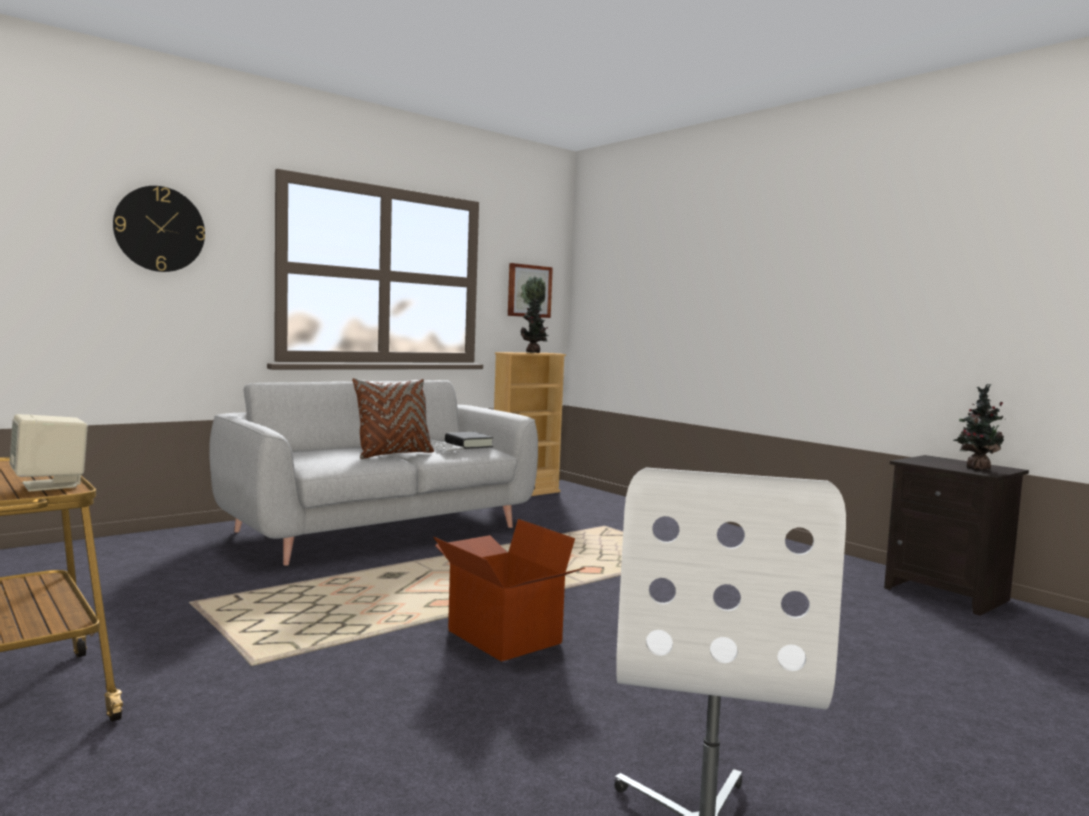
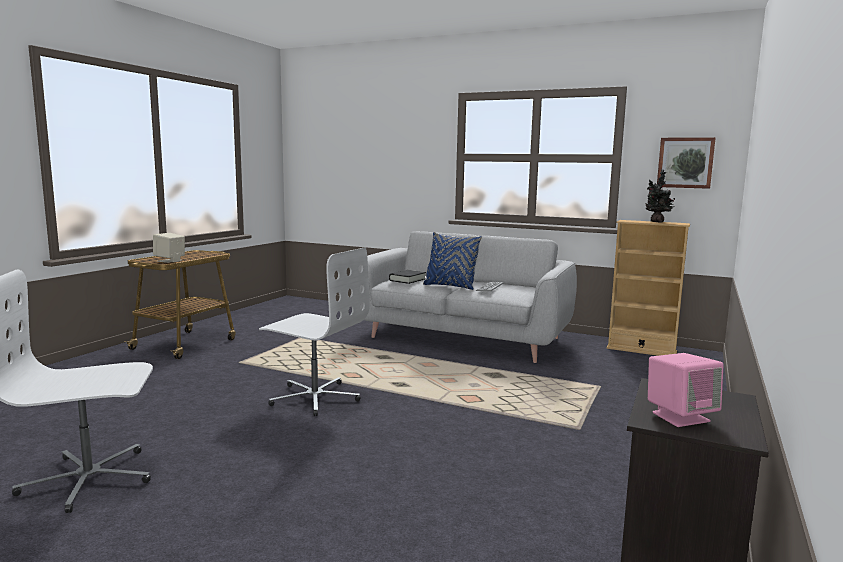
camera: 65 degrees right, 5 degrees up
(159, 229) = (396, 141): wall clock -> none
(393, 454) = (450, 286): brown pillow -> blue pillow
(468, 445) = (515, 290): black book -> black book (407, 280)
(502, 637) = (315, 397): cardboard box -> white office chair
(975, 468) = (680, 416): potted plant -> pink speaker

